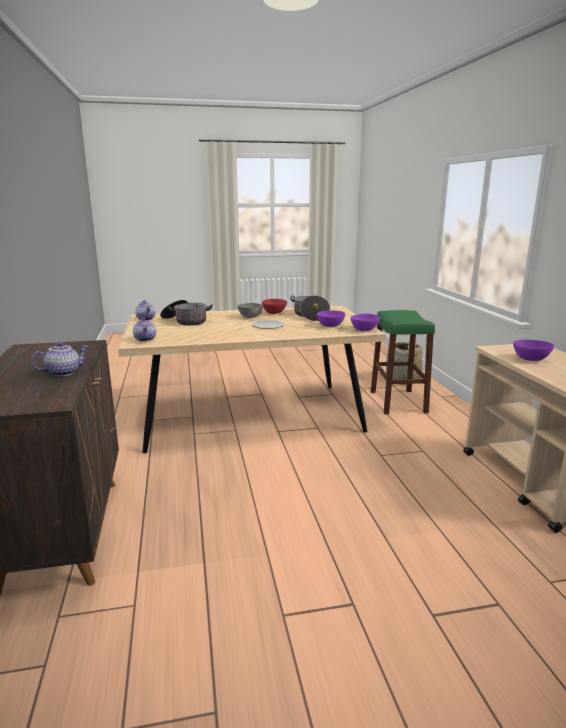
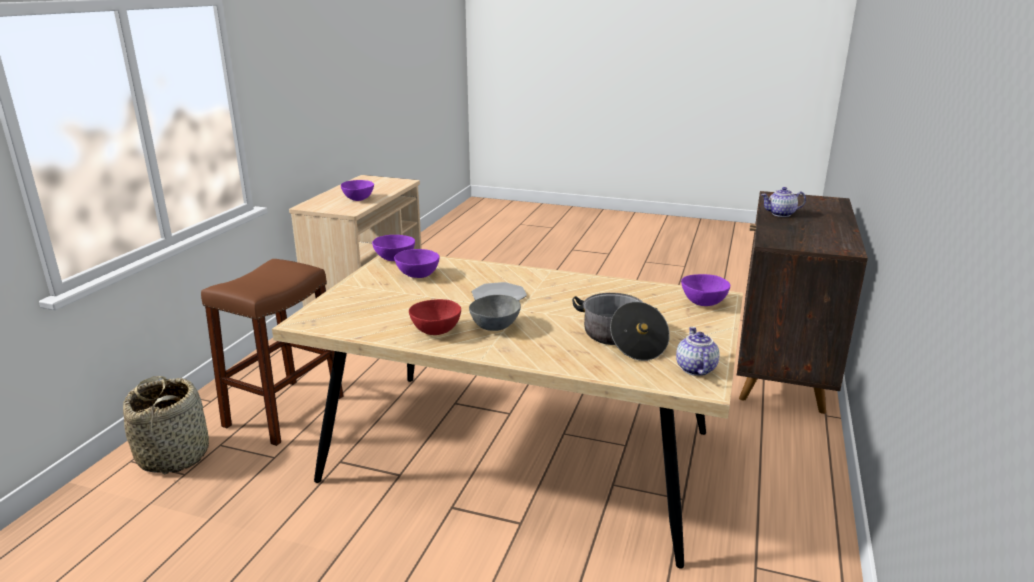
camera: 150 degrees left, 5 degrees up
(146, 339) = (702, 303): teapot -> purple bowl
(310, 315) = (395, 306): cooking pot -> none
(398, 402) = (284, 411): green stool -> brown stool

